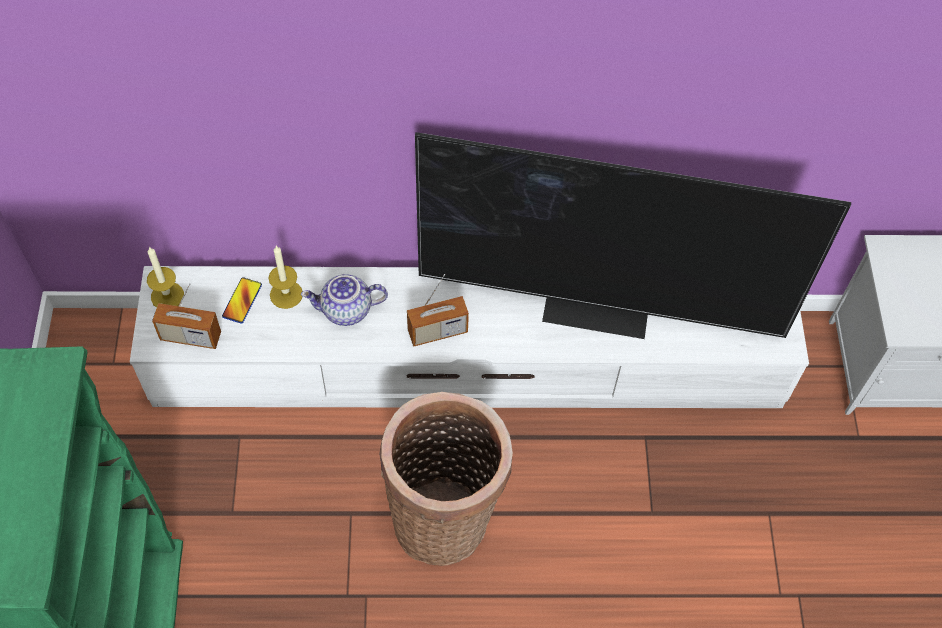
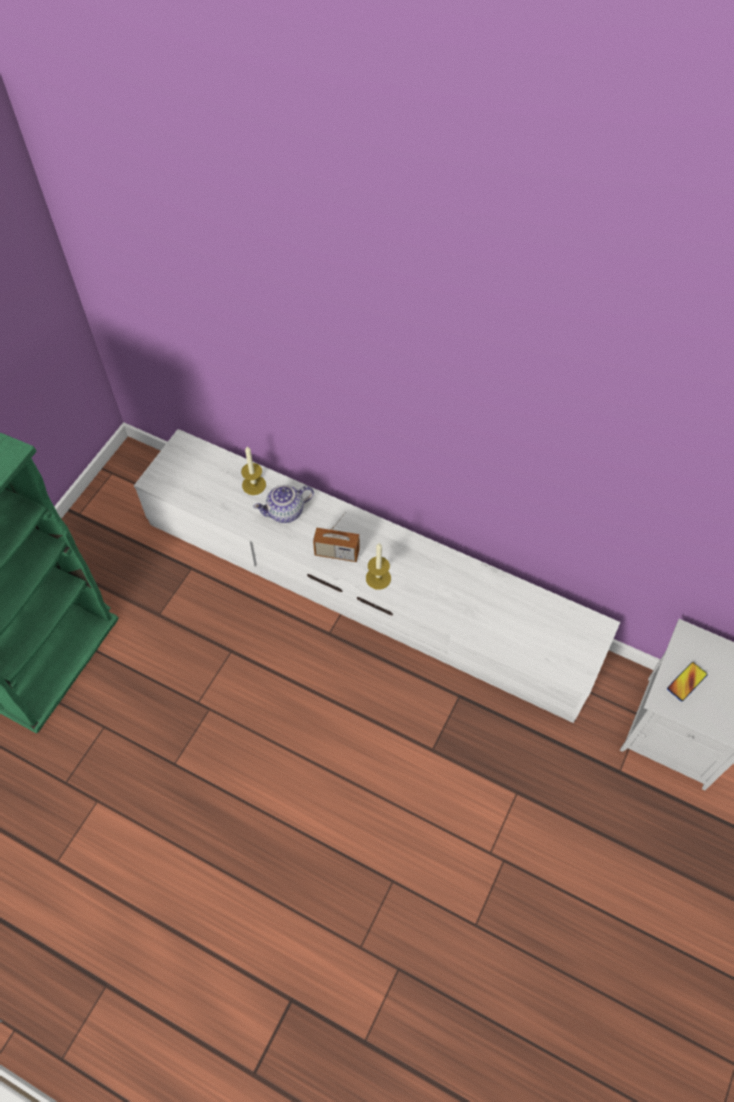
camera: 30 degrees right, 0 degrees up
(167, 296) = (180, 454): candle -> candle (378, 578)
(190, 336) = (179, 486): radio -> none
(242, 301) = (224, 477): phone -> phone (686, 682)
(346, 311) = (285, 512): teapot -> teapot turned 45 degrees counterclockwise
(445, 517) = (290, 683): basket -> none
(599, 306) = (458, 585): television -> none

